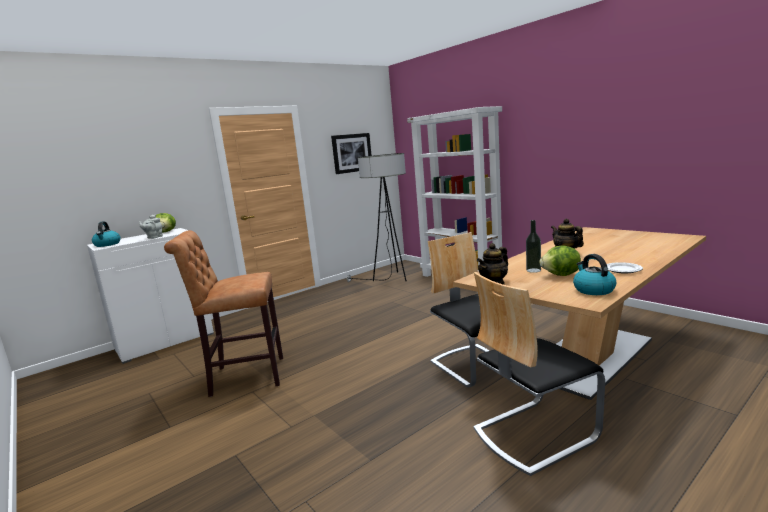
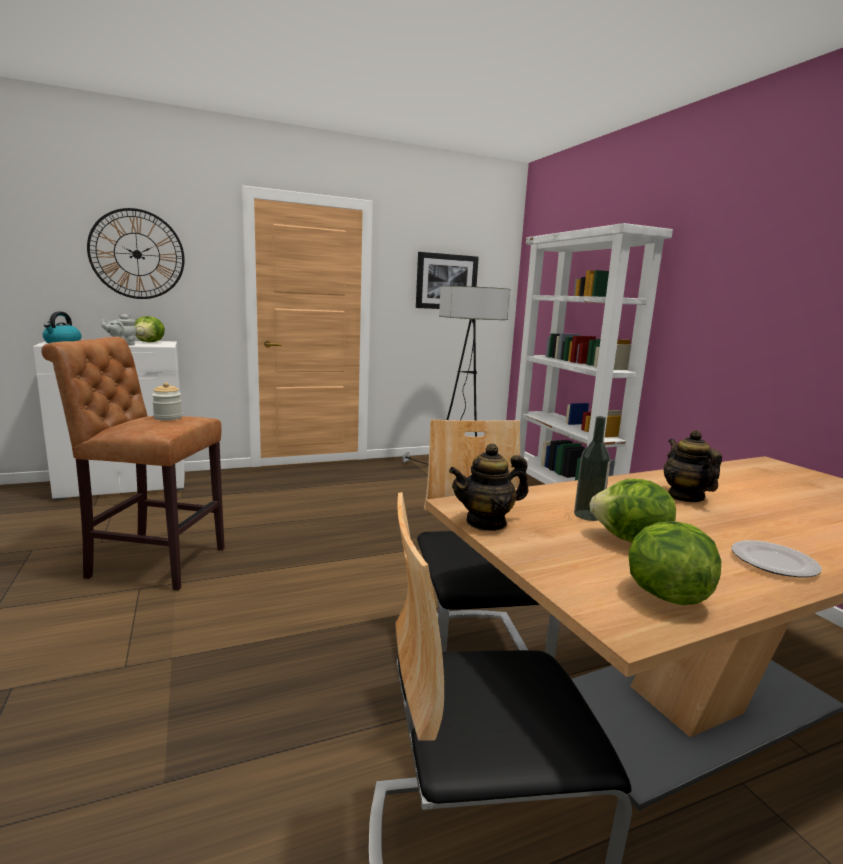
camera: 15 degrees right, 0 degrees up
(142, 169) = (137, 254): none -> wall clock
(243, 276) = (168, 417): none -> jar
(593, 290) = (665, 594): kettle -> lettuce

